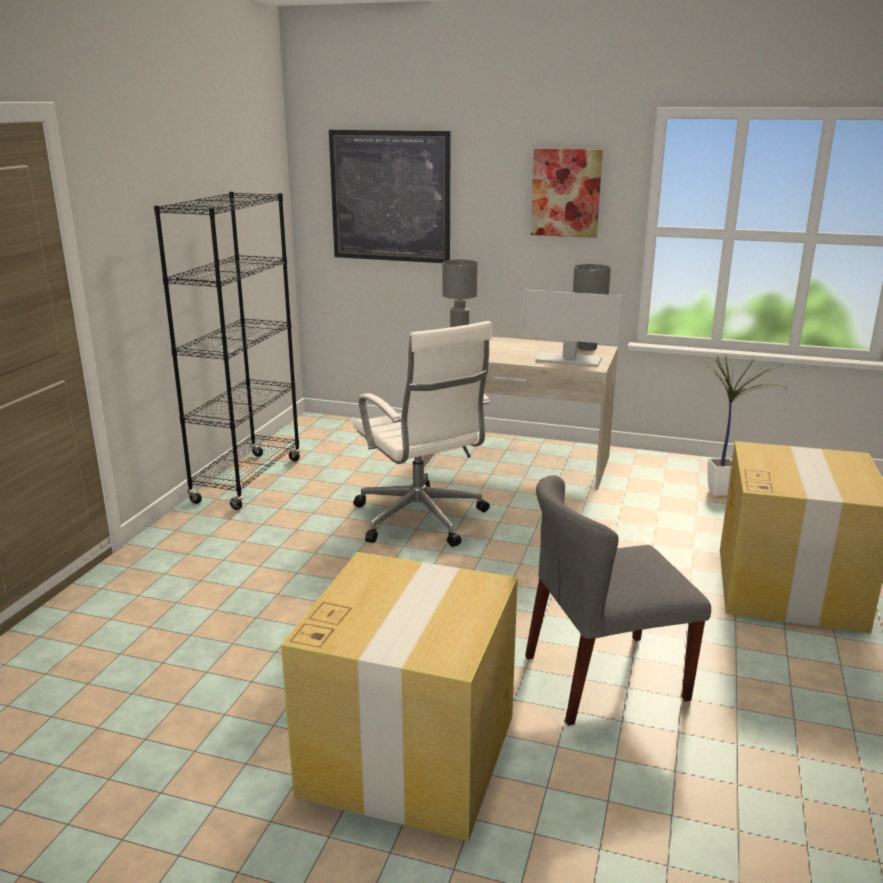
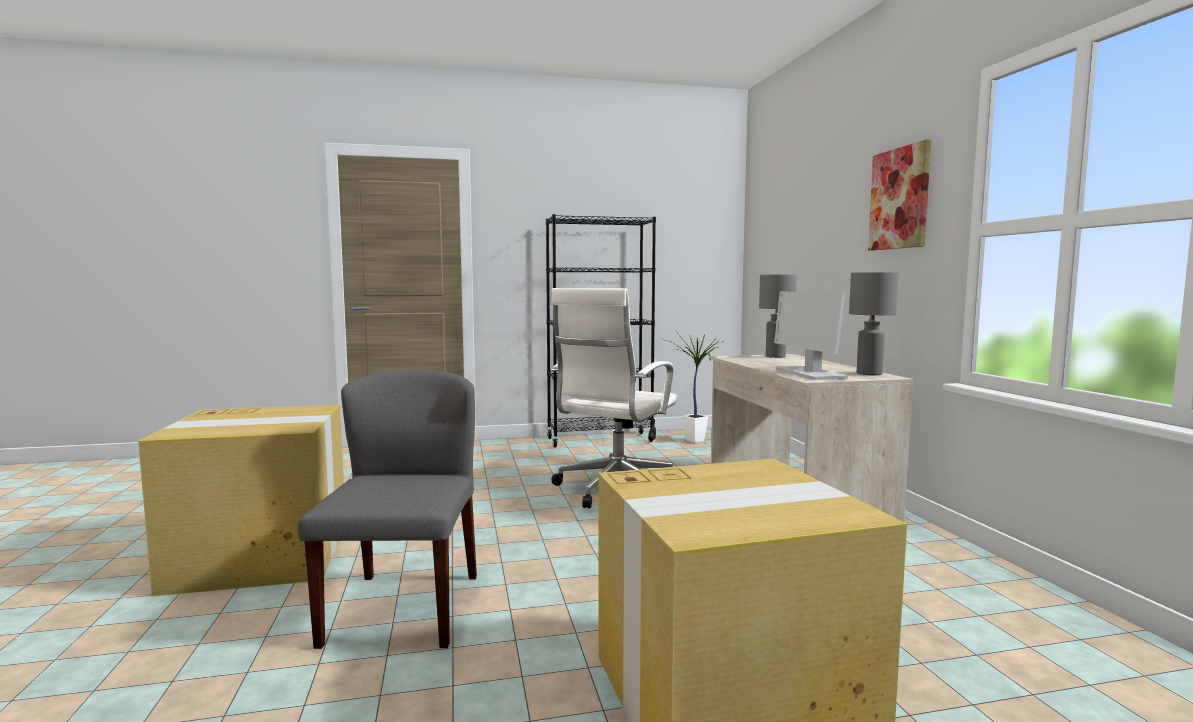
camera: 60 degrees right, 15 degrees down
(390, 196) = (788, 228): picture -> none
(604, 678) = (403, 608): grey chair -> grey chair turned 45 degrees clockwise
(724, 493) = (949, 609): potted plant -> potted plant (695, 442)

